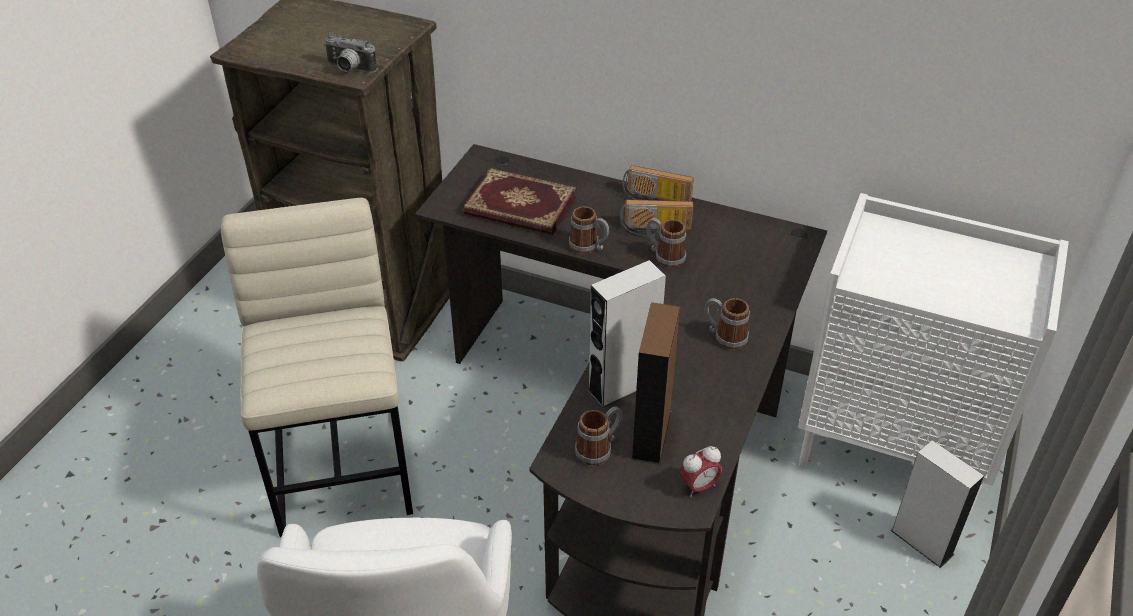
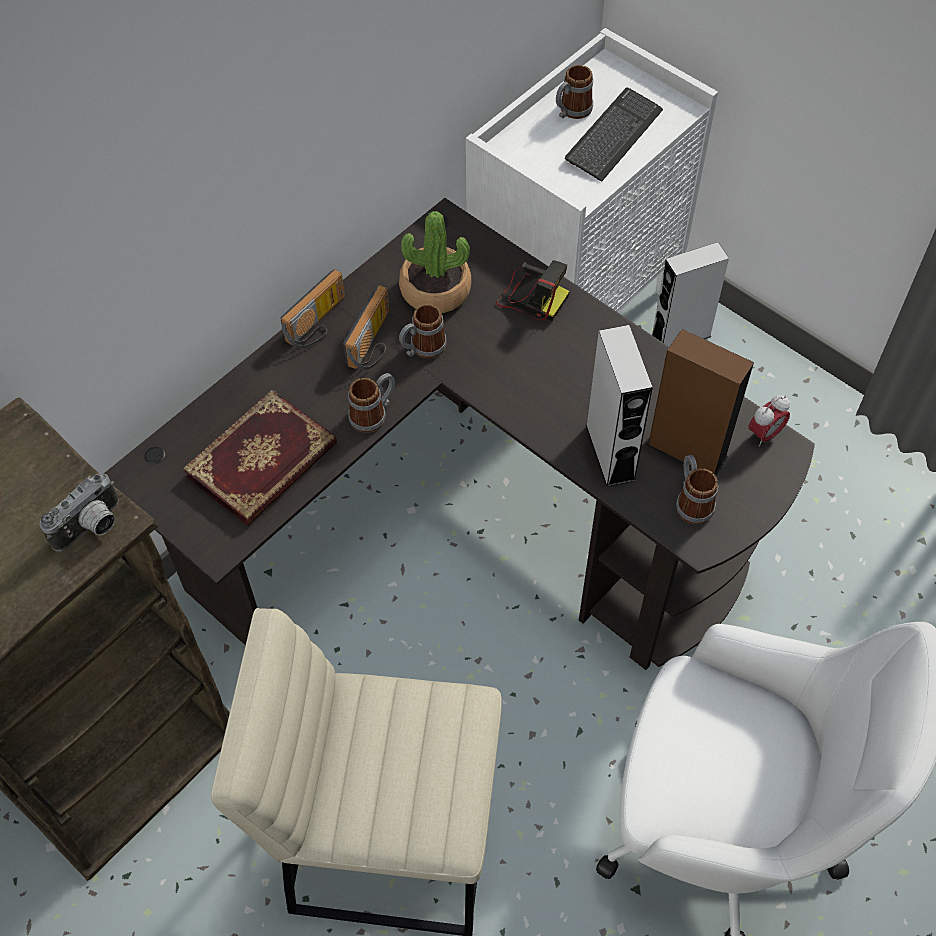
camera: 70 degrees left, 15 degrees up
(699, 486) = (764, 434): alarm clock -> alarm clock turned 60 degrees clockwise
(724, 336) = (571, 342): mug -> mug (571, 111)
(726, 248) = (435, 290): none -> potted plant
(757, 302) = (531, 297): none -> camera
(948, 285) = (614, 136): none -> keyboard

